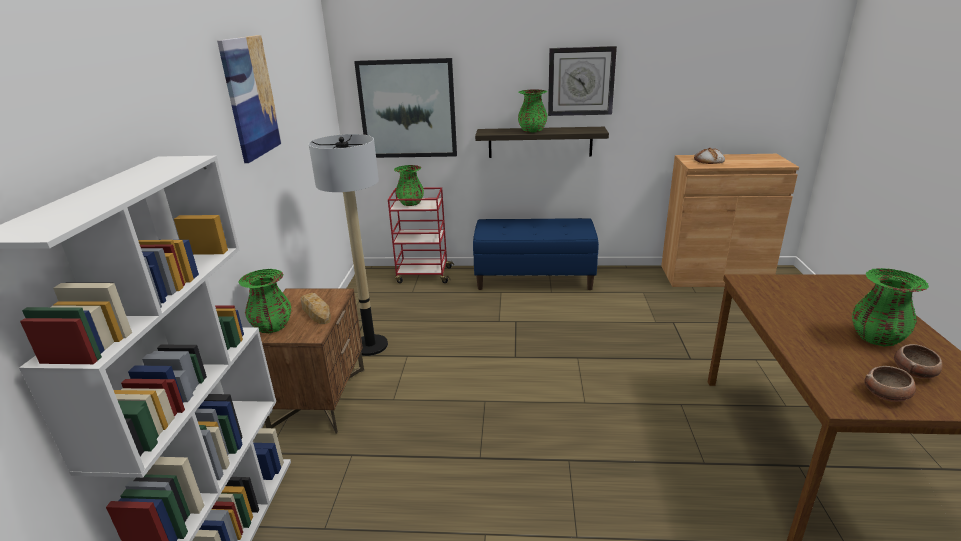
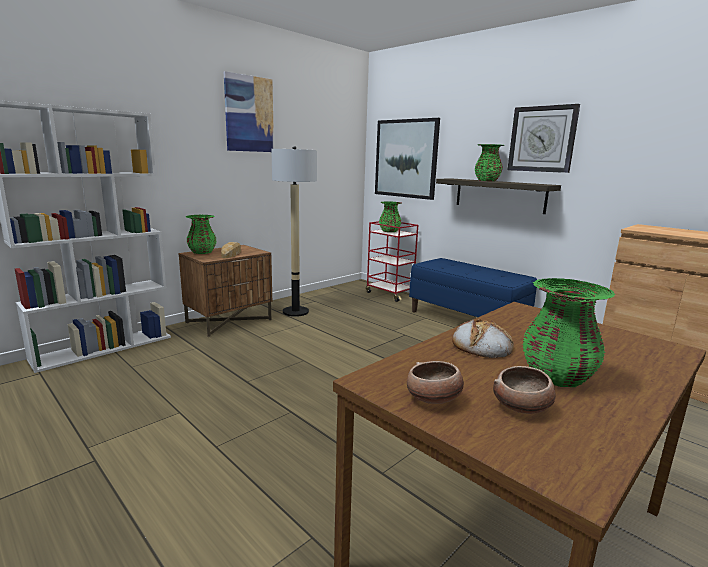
camera: 40 degrees right, 10 degrees down
(708, 160) = (665, 230): bread -> bread (481, 345)

